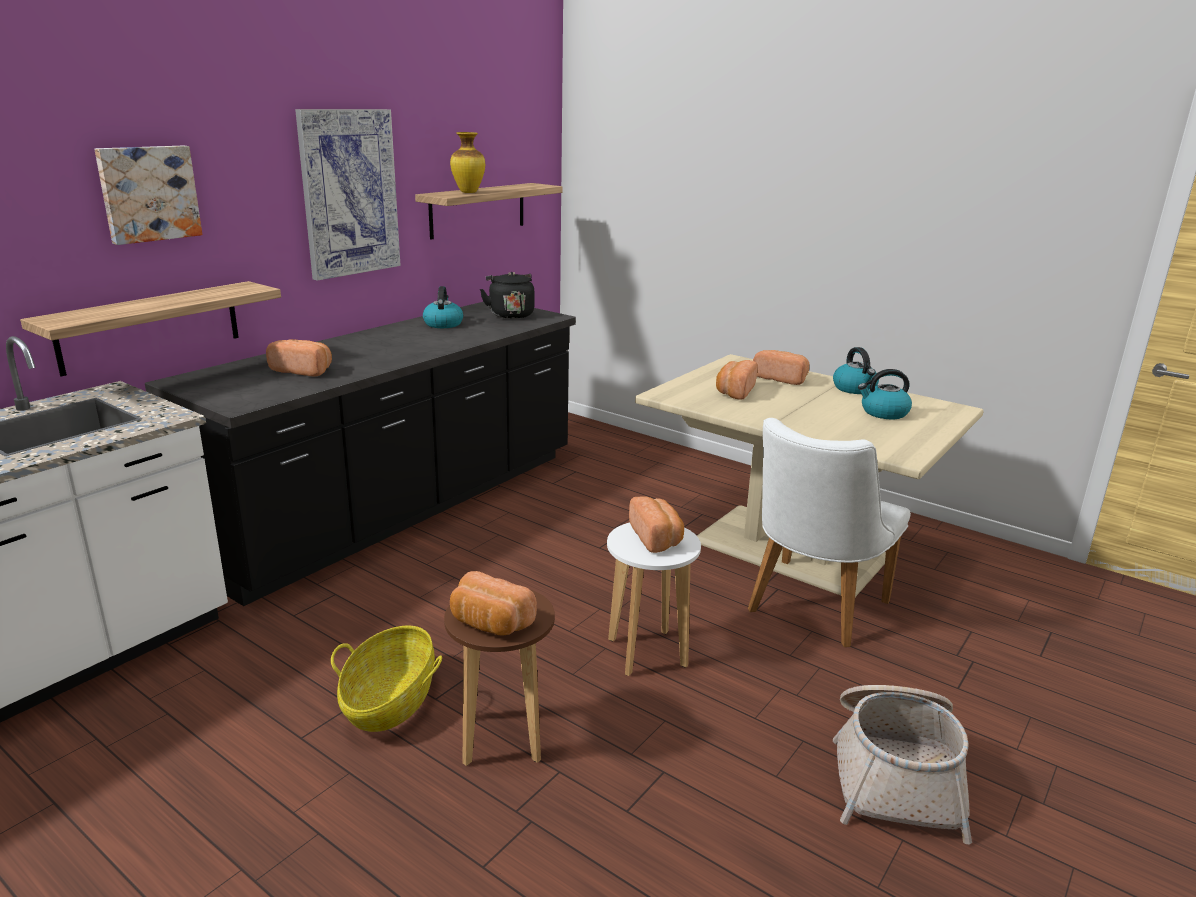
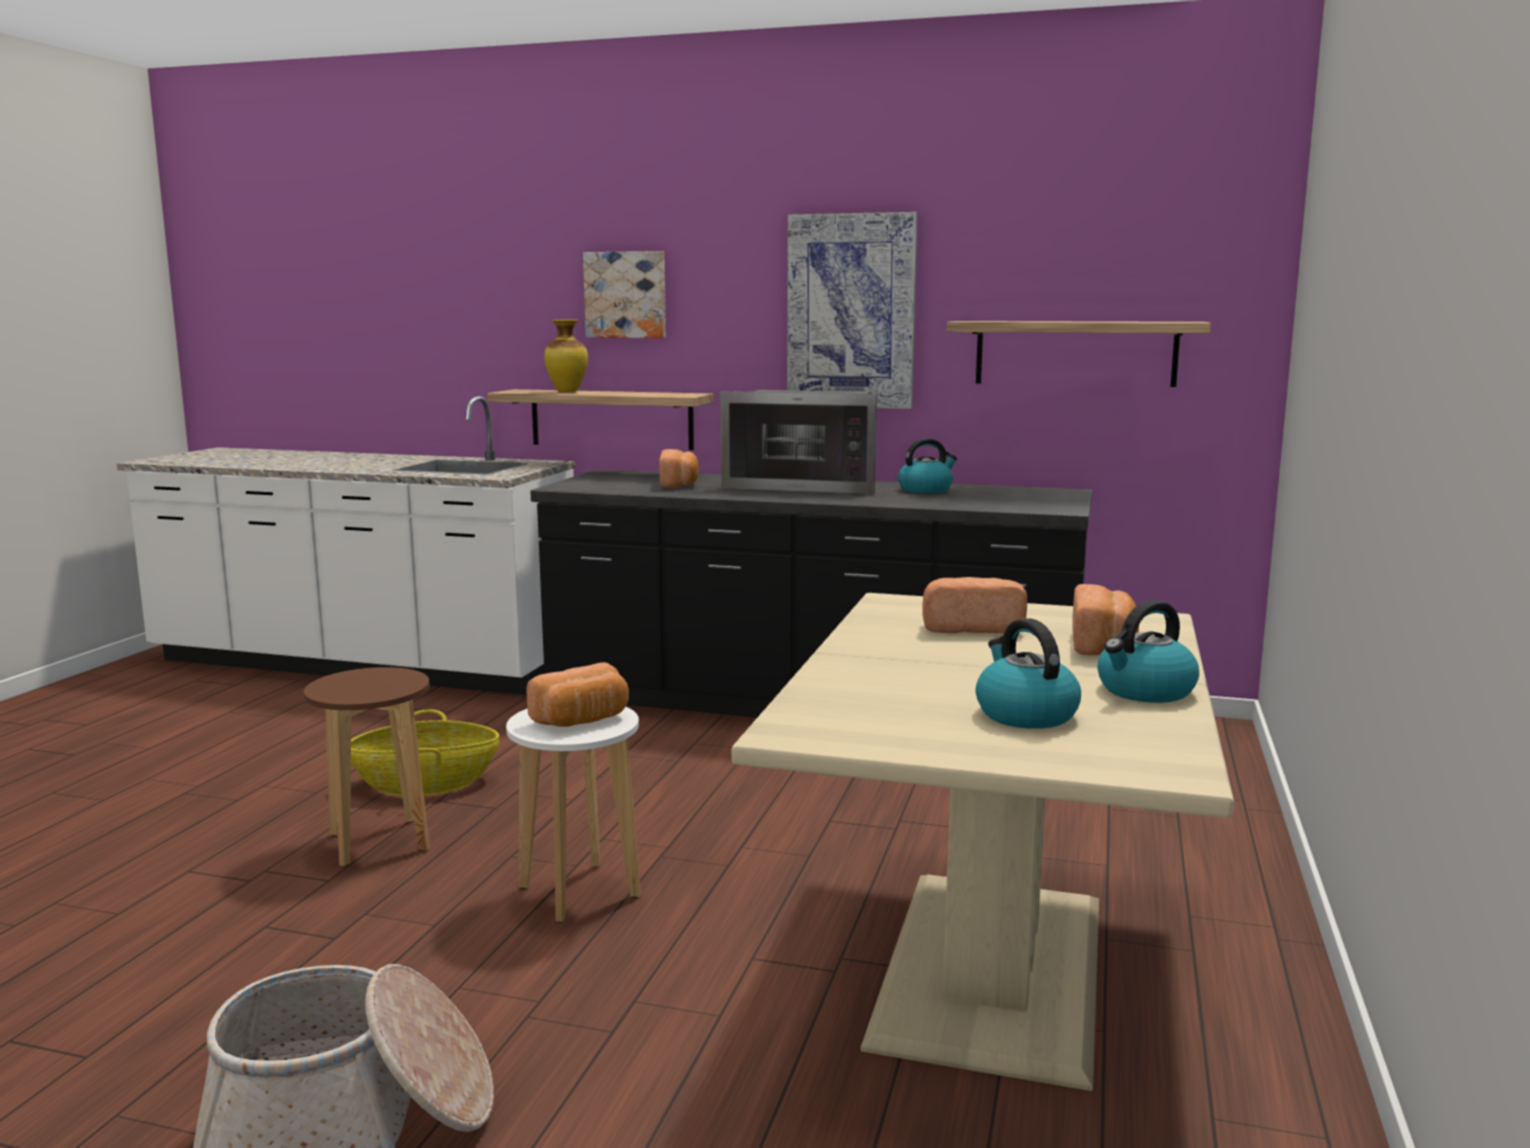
camera: 70 degrees right, 10 degrees down
(373, 343) = (805, 485): none -> microwave
(469, 192) = (1020, 321): vase -> vase (567, 392)
(489, 624) = (345, 683): bread -> none
(510, 314) = (1027, 499): black kettle -> none
(810, 611) = (785, 1008): white chair -> none

